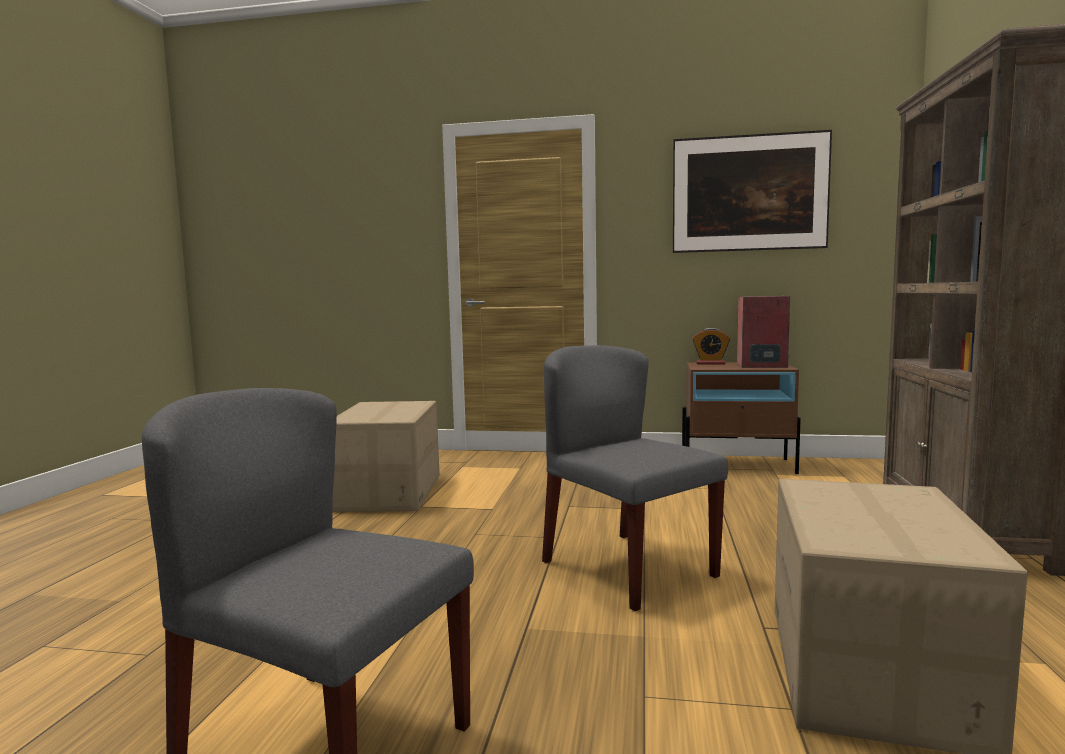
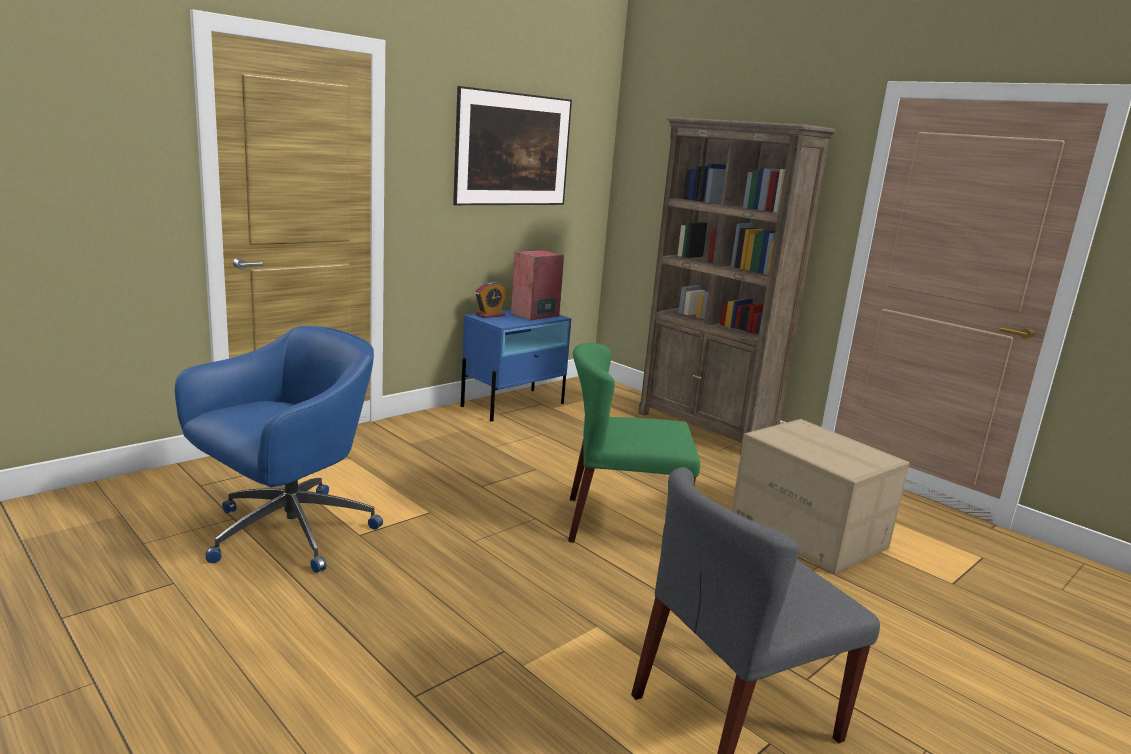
camera: 55 degrees left, 10 degrees up
(389, 493) = (286, 533): cardboard box -> blue office chair
(627, 568) = (622, 523): grey chair -> green chair
(738, 465) = (513, 404): brown nightstand -> blue nightstand

